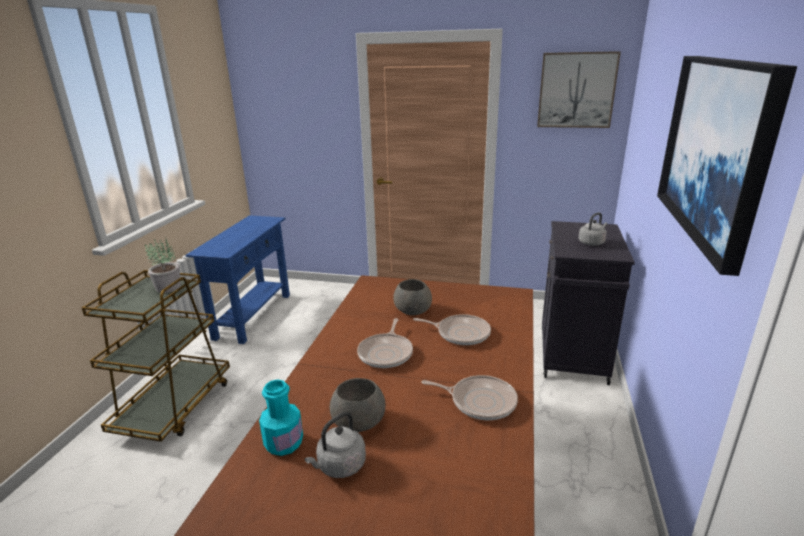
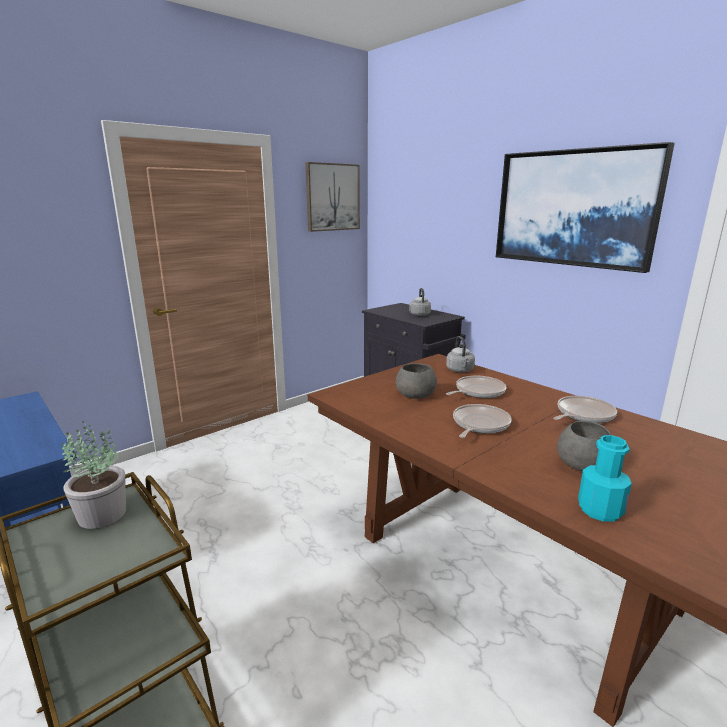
camera: 55 degrees left, 5 degrees down
(339, 466) = (647, 490): grey kettle -> grey kettle (460, 370)
(386, 353) = (479, 424): frying pan -> frying pan turned 105 degrees counterclockwise

